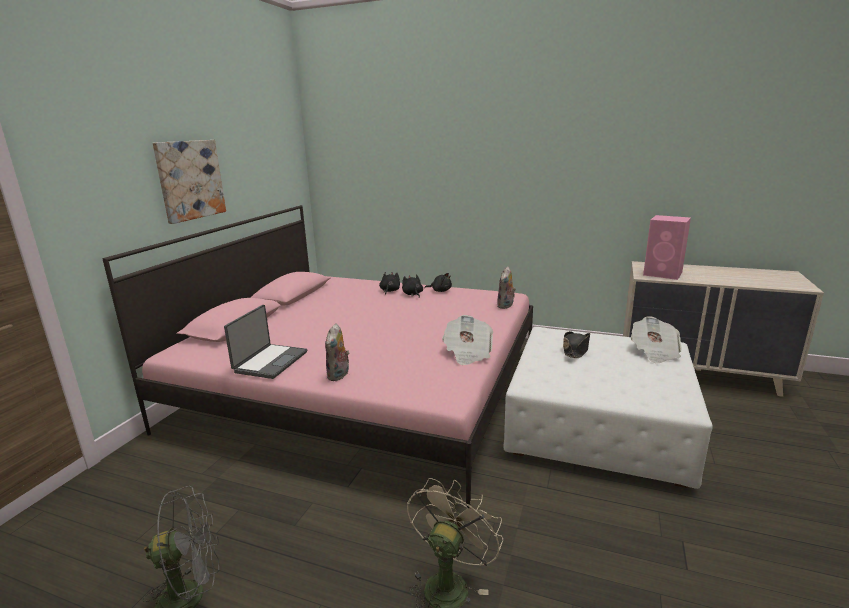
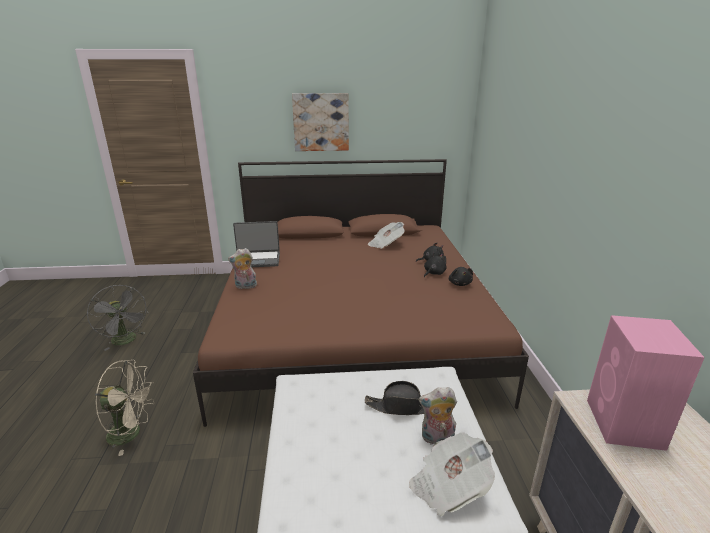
camera: 65 degrees right, 5 degrees up
(365, 386) = (352, 325): pink bed -> brown bed
(467, 353) = (310, 328): newspaper -> newspaper (385, 244)
(506, 306) = (454, 328): plush toy -> plush toy (436, 439)

